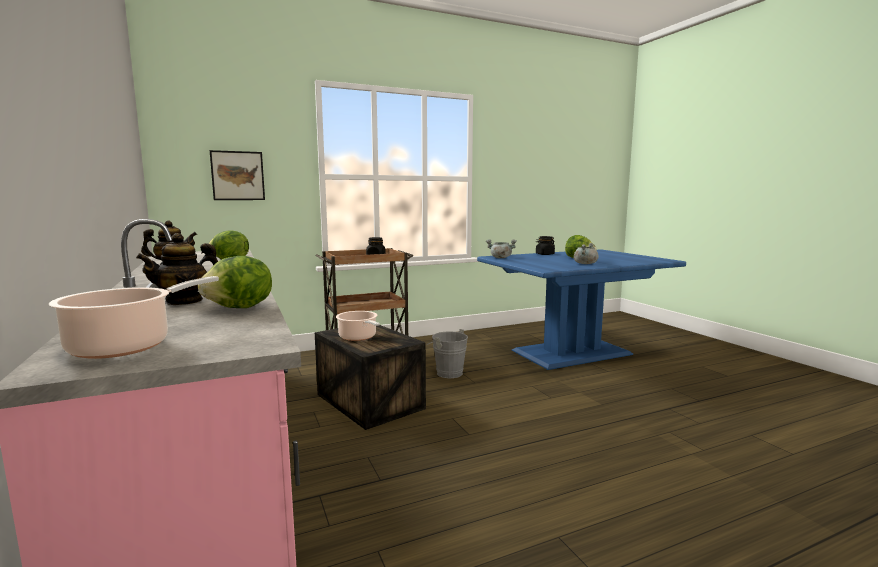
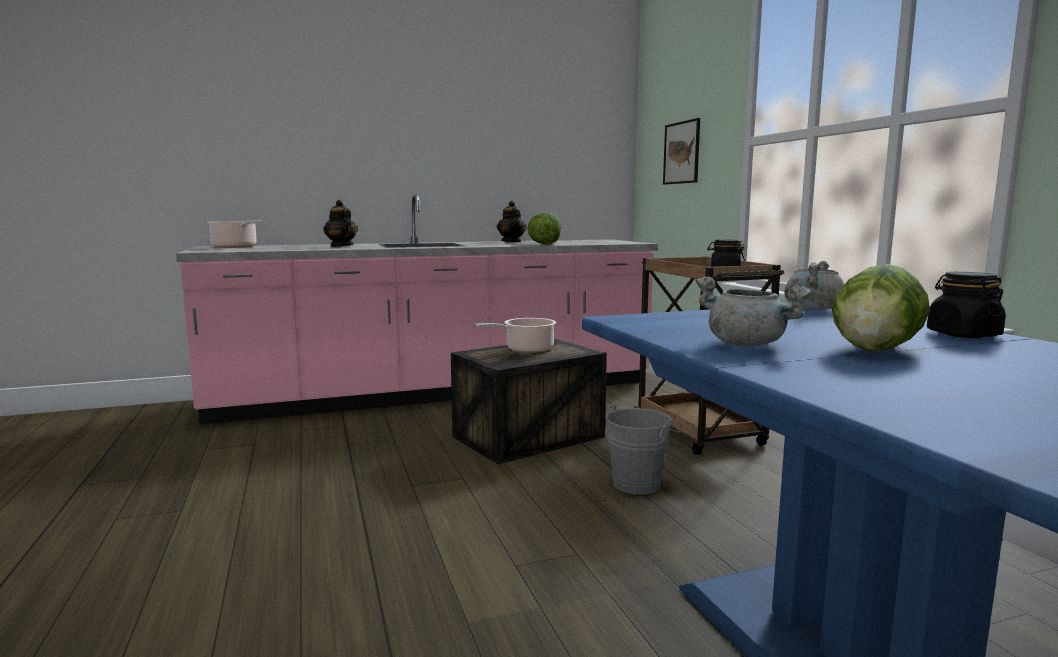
camera: 95 degrees right, 0 degrees up
(240, 308) = (301, 249): lettuce -> none

